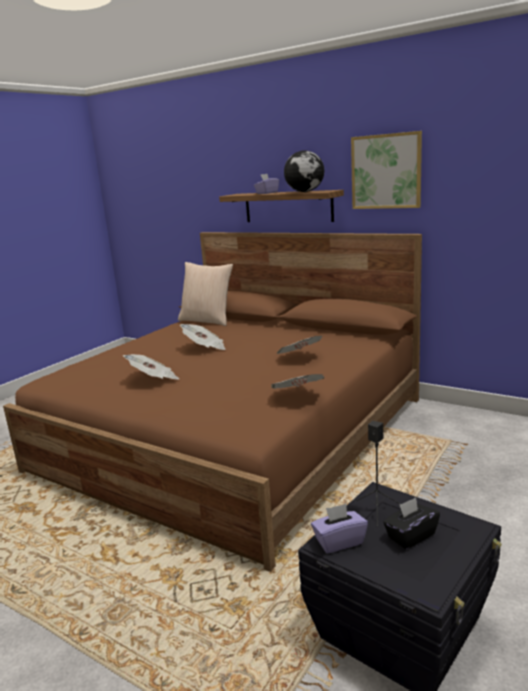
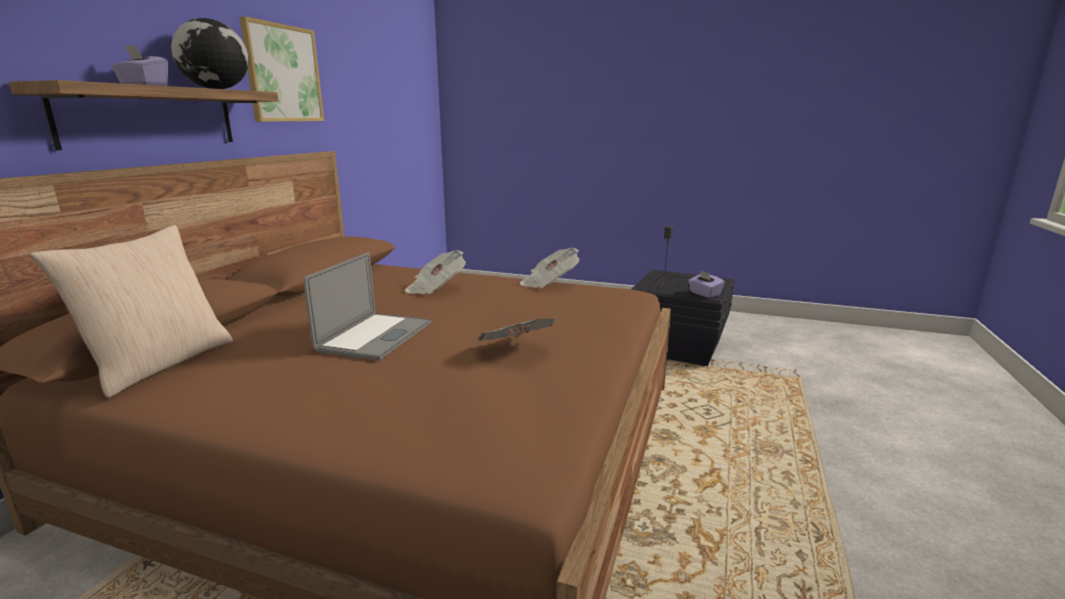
camera: 105 degrees left, 0 degrees up
(205, 348) = (375, 336): newspaper -> laptop
(410, 536) = (681, 282): black tissue box -> none

